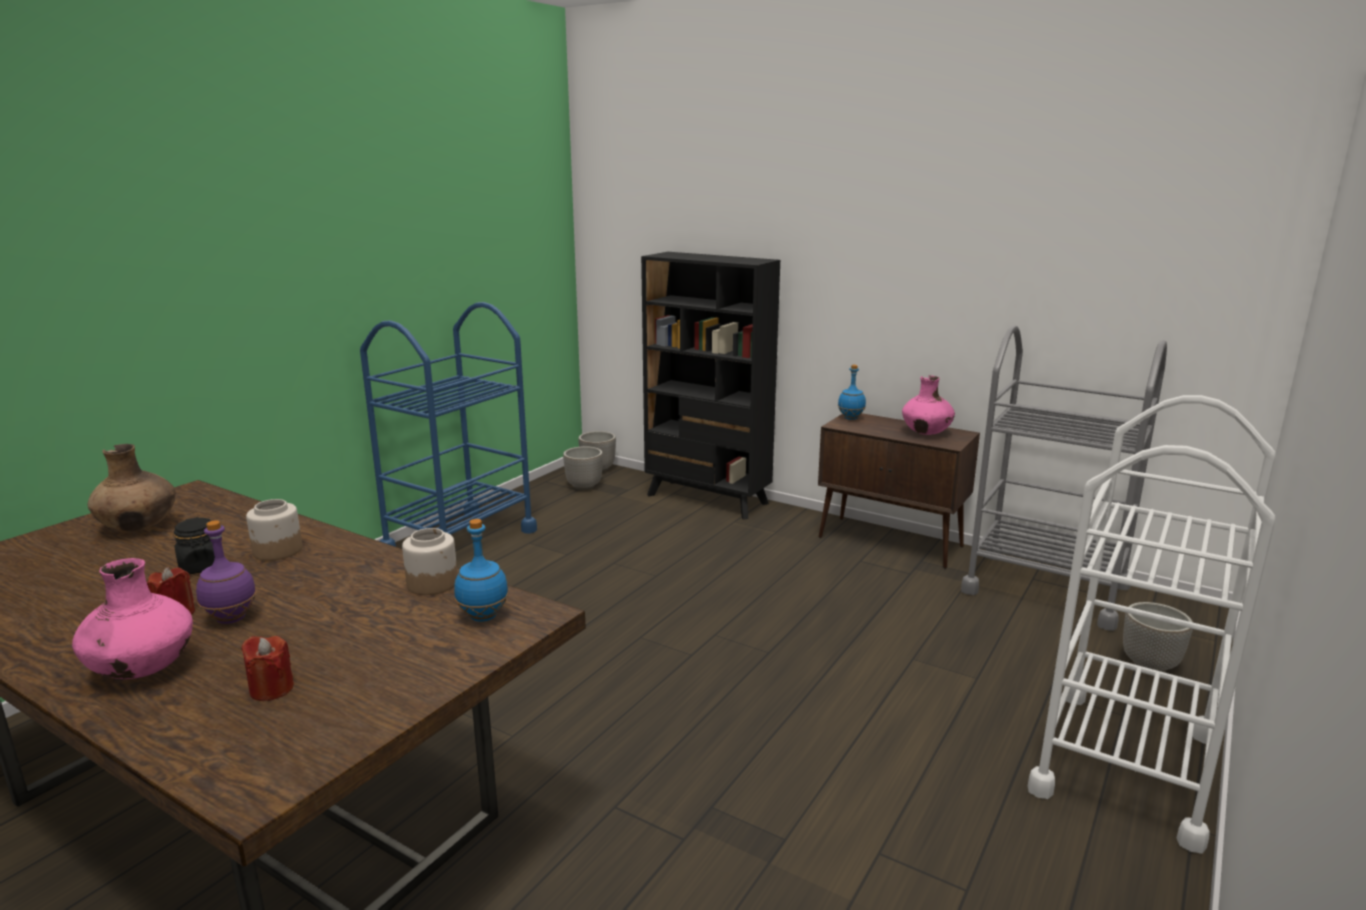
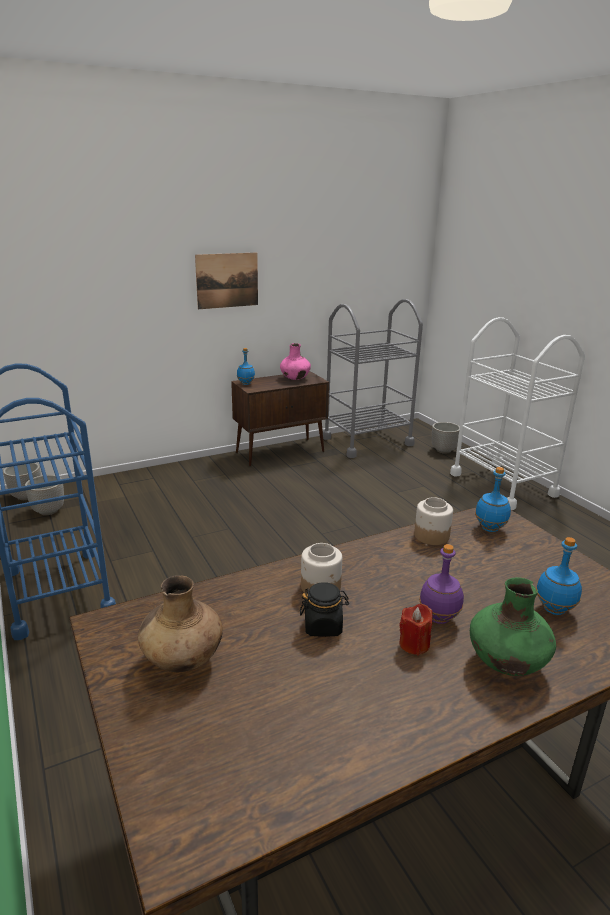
camera: 60 degrees left, 5 degrees up
(142, 670) = (506, 664): pink vase -> green vase
(272, 689) = (554, 610): red candle -> blue bottle
(707, 499) = (149, 477): black bookcase -> none
(857, 264) = (227, 280): none -> picture

